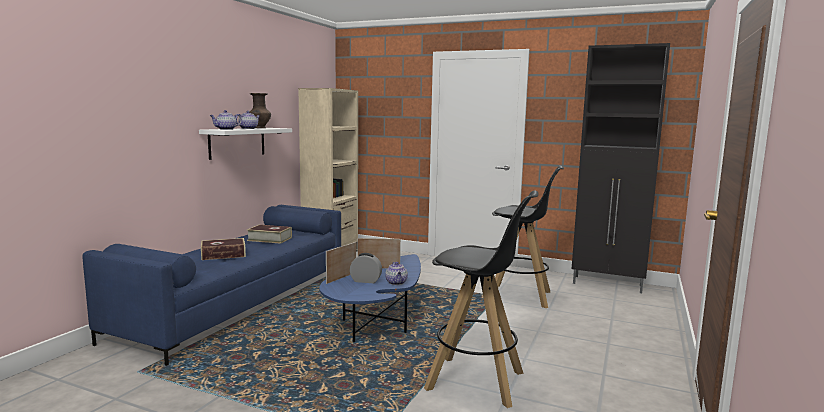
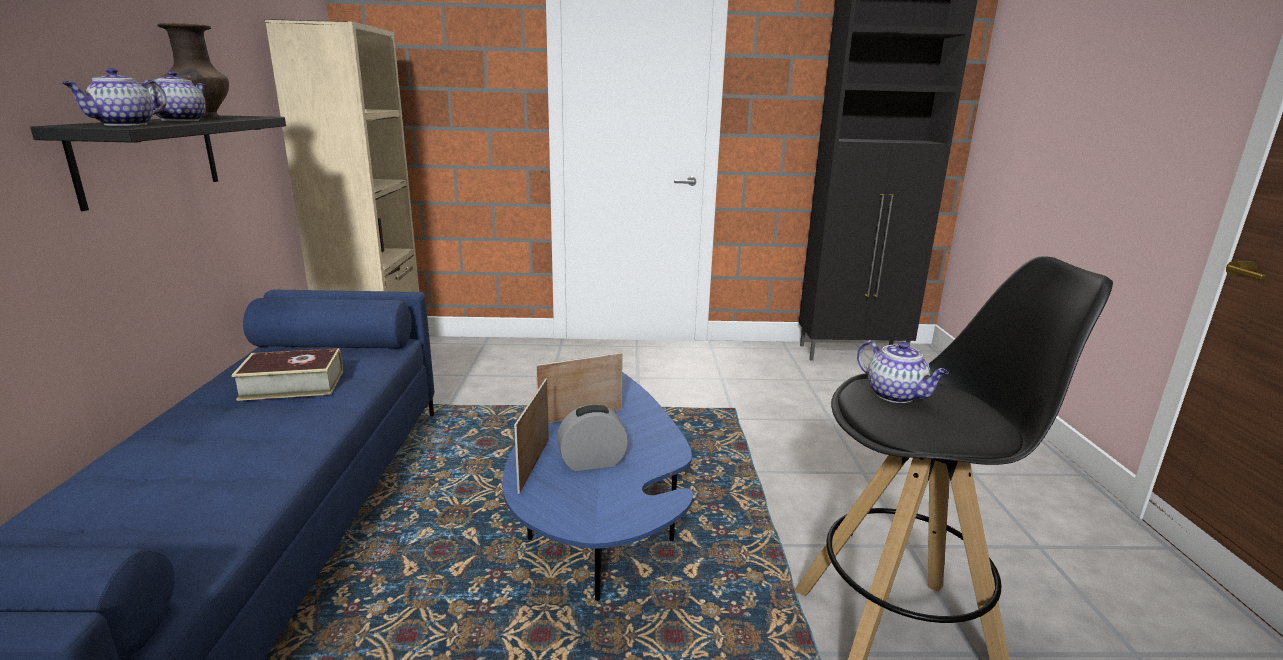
camera: 25 degrees left, 10 degrees up
(223, 255) = (204, 466): book -> none
(237, 142) = (149, 157): white shelf -> black shelf
(396, 283) = (657, 453): teapot -> teapot (896, 395)
(520, 296) = (768, 401): black stool -> none

